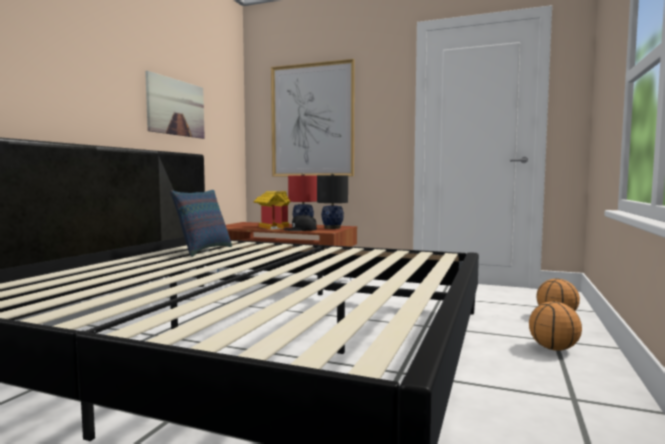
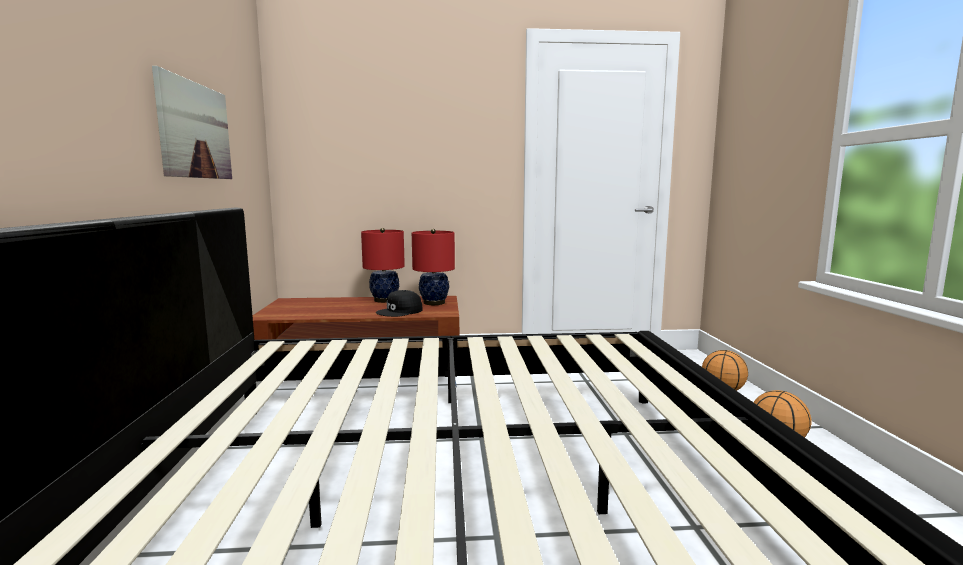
camera: 25 degrees left, 5 degrees up
(204, 251) = (302, 374): blue pillow -> none
(272, 227) = (350, 309): toy house -> none
(312, 120) = (380, 150): picture -> none
(332, 228) = (434, 303): black table lamp -> red table lamp

